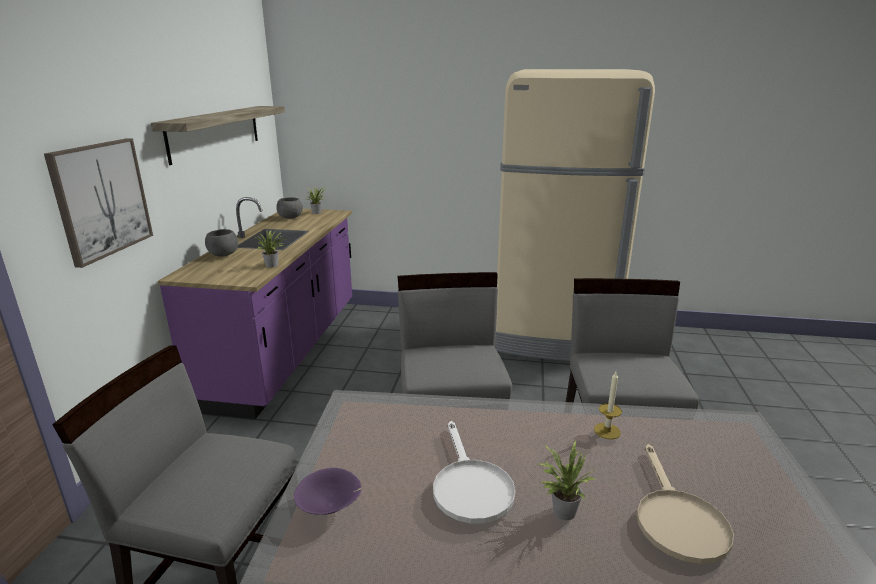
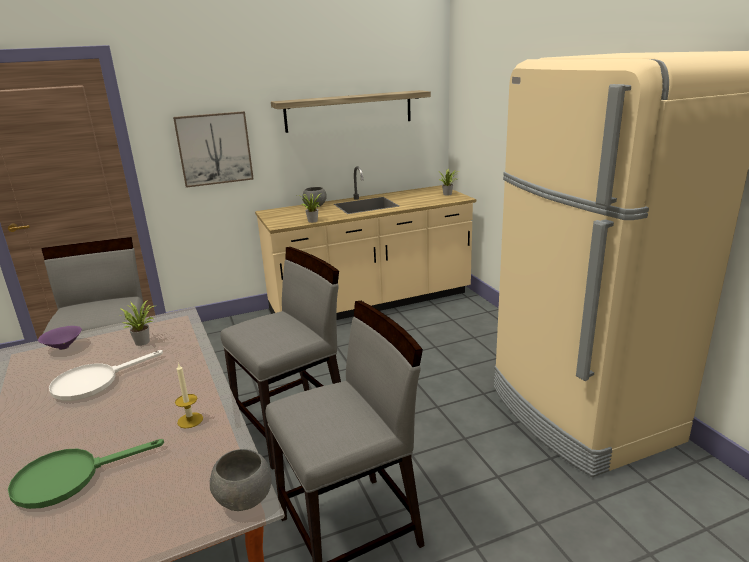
camera: 60 degrees right, 0 degrees up
(286, 351) = (371, 303): purple counter -> beige counter
(290, 218) = (419, 193): grey bowl -> grey bowl (243, 500)
(561, 511) = (72, 422): potted plant -> potted plant (142, 341)
(676, 519) = (69, 477): beige frying pan -> green frying pan

